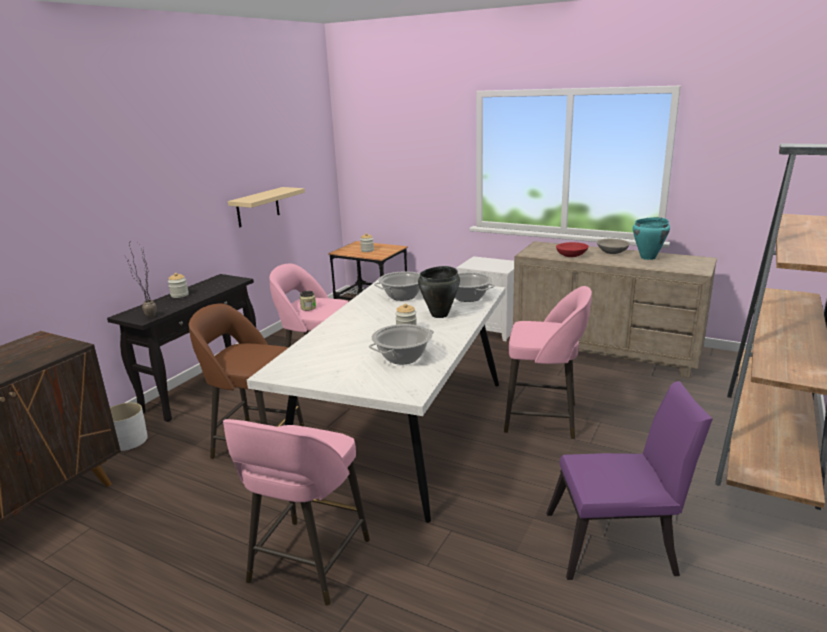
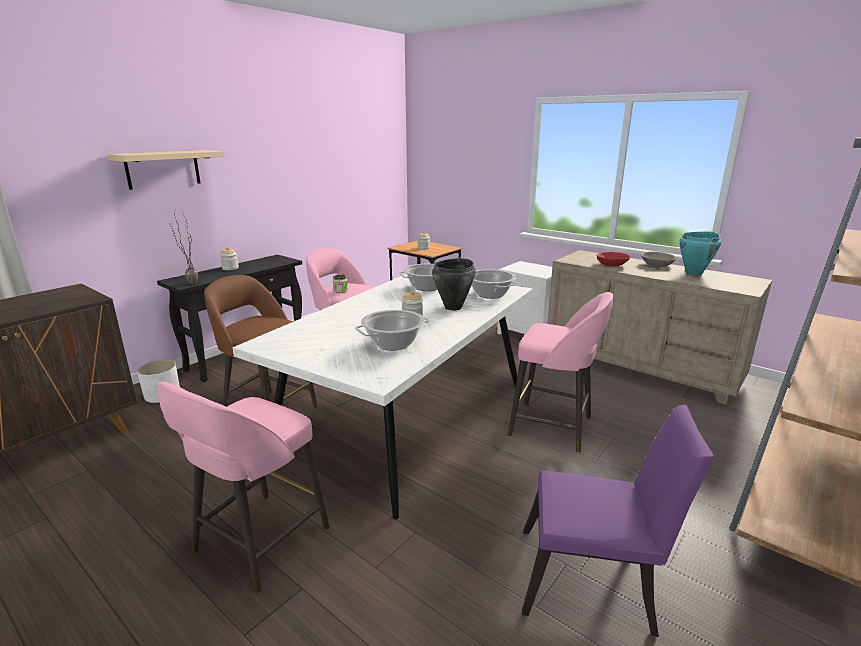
camera: 10 degrees right, 0 degrees up
(258, 207) = (321, 198): beige shelf -> beige shelf (163, 169)

